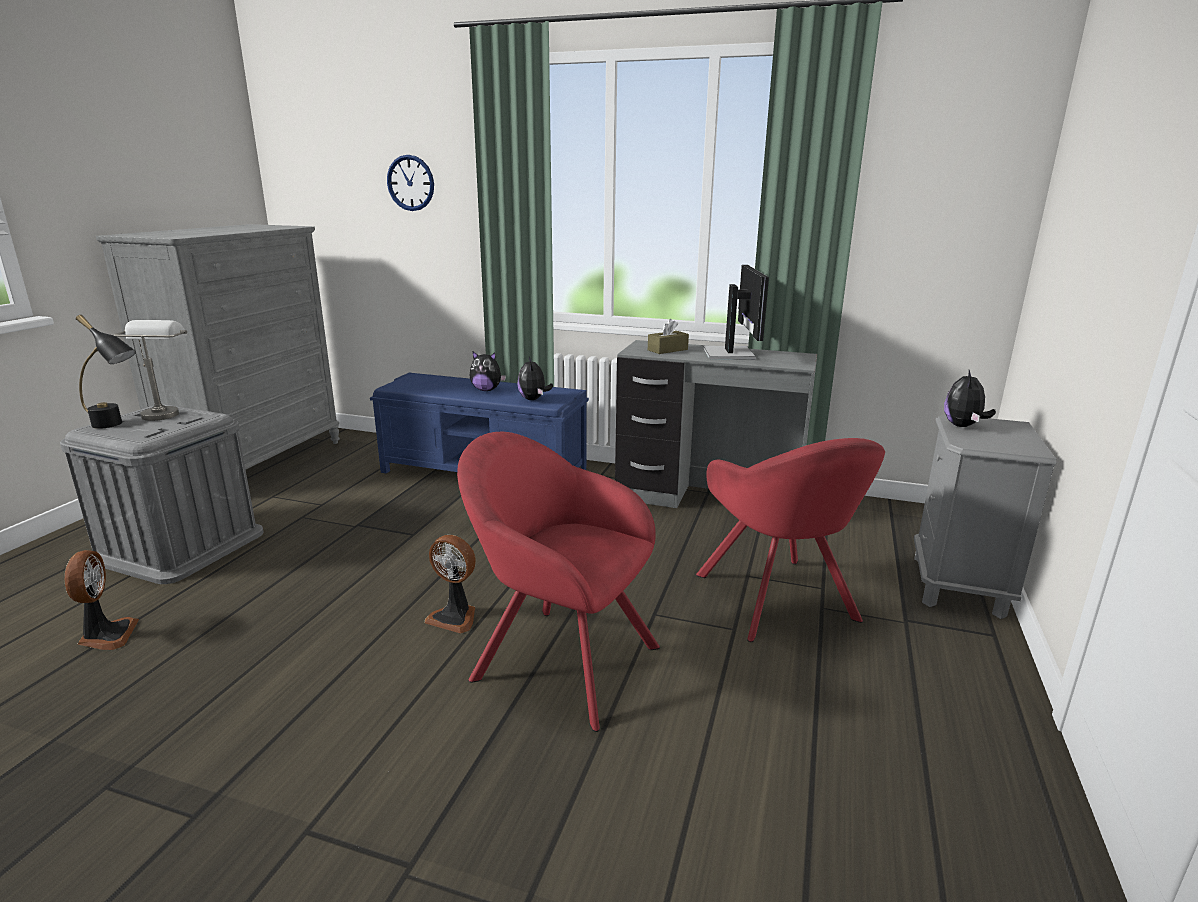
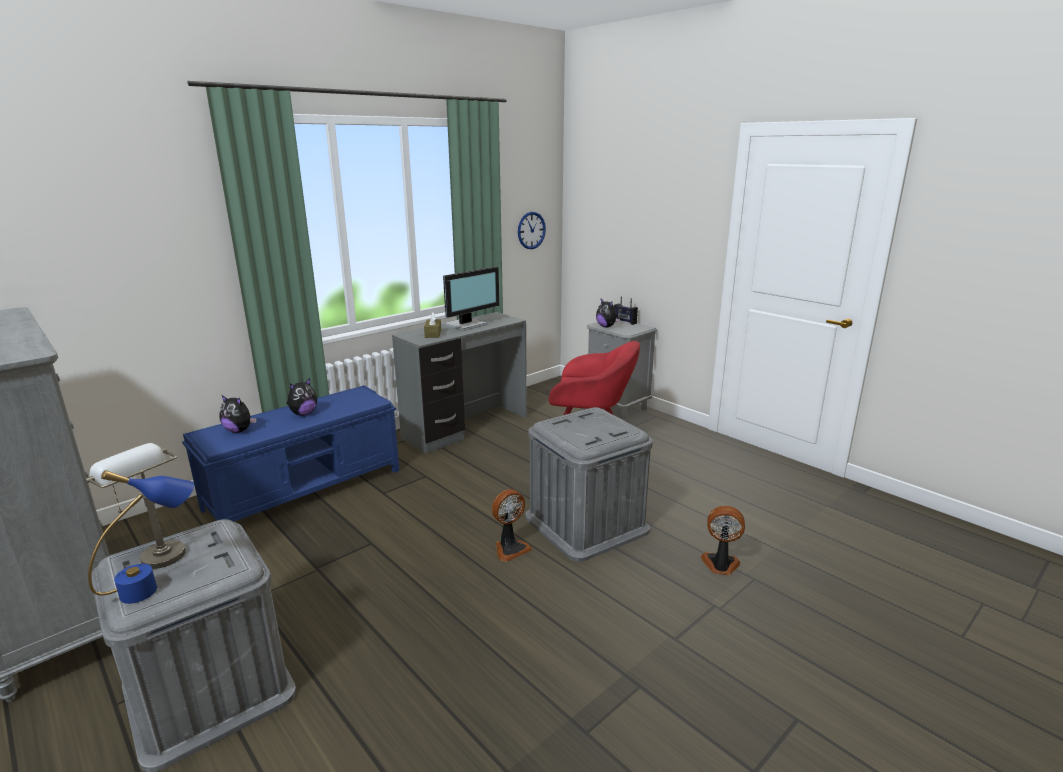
camera: 60 degrees left, 0 degrees up
(107, 636) = (358, 743): fan -> fan (720, 565)
(116, 425) = (157, 585): black table lamp -> blue table lamp
(410, 183) = (129, 238): wall clock -> wall clock (531, 230)
(533, 399) = (356, 404): plush toy -> plush toy (239, 430)
(558, 659) = (586, 523): red armchair -> grey storage box
(731, 353) = (467, 324): monitor -> monitor turned 105 degrees clockwise
(1023, 432) = (624, 322): none -> radio

